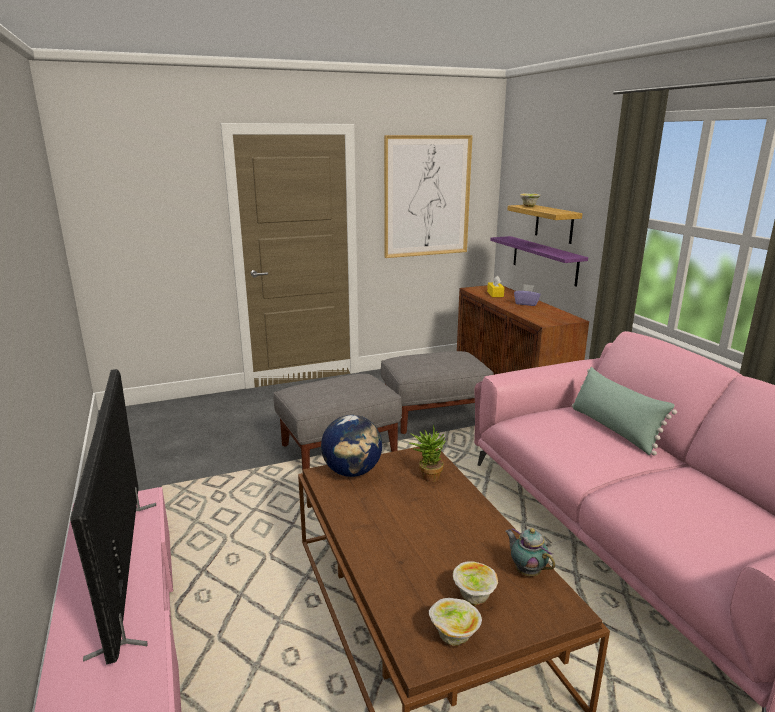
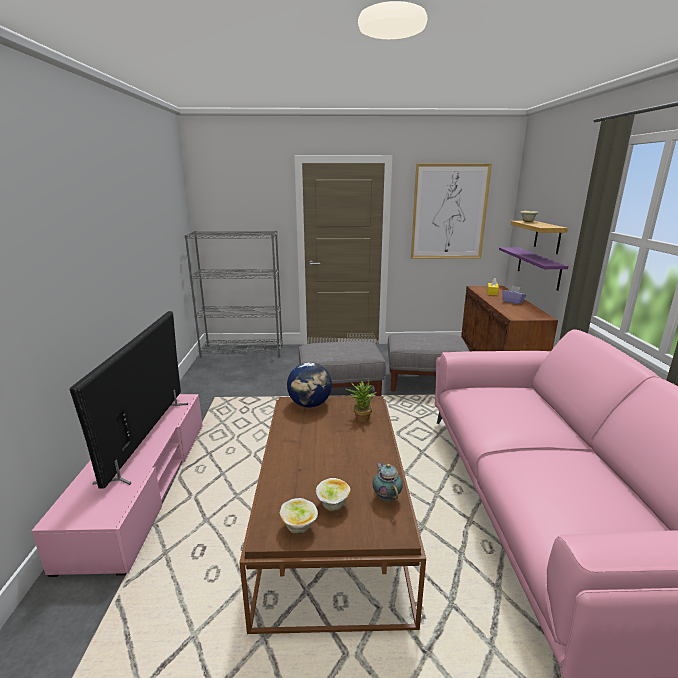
camera: 20 degrees right, 0 degrees up
(165, 410) = (243, 351): none -> grey bookcase
(614, 429) = (539, 410): green pillow -> none

